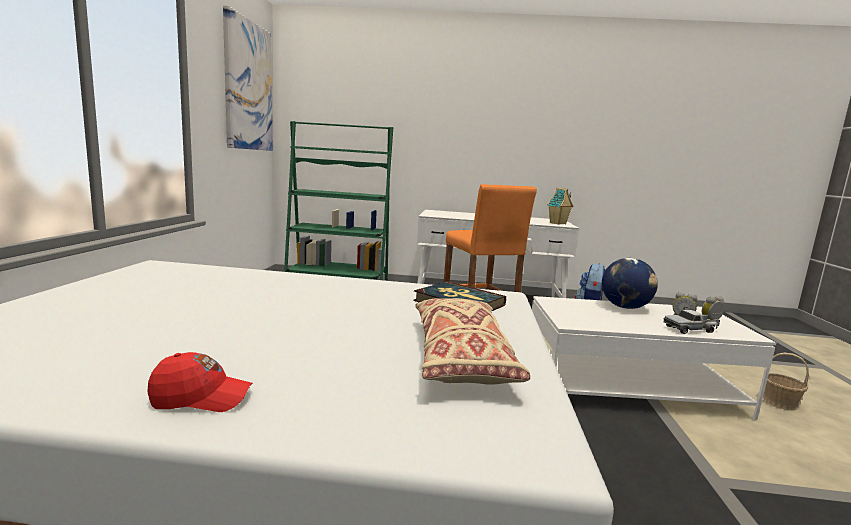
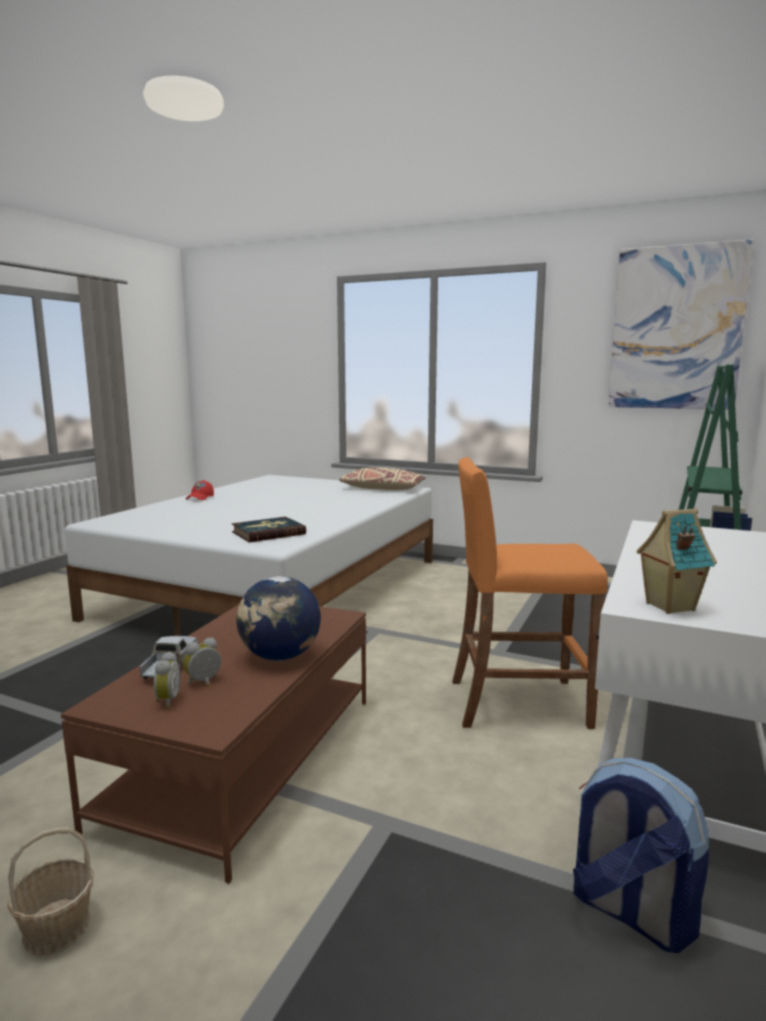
camera: 110 degrees right, 0 degrees up
(461, 357) = (181, 523): beige pillow -> beige pillow (382, 489)
(629, 387) = (244, 758): white coffee table -> brown coffee table

